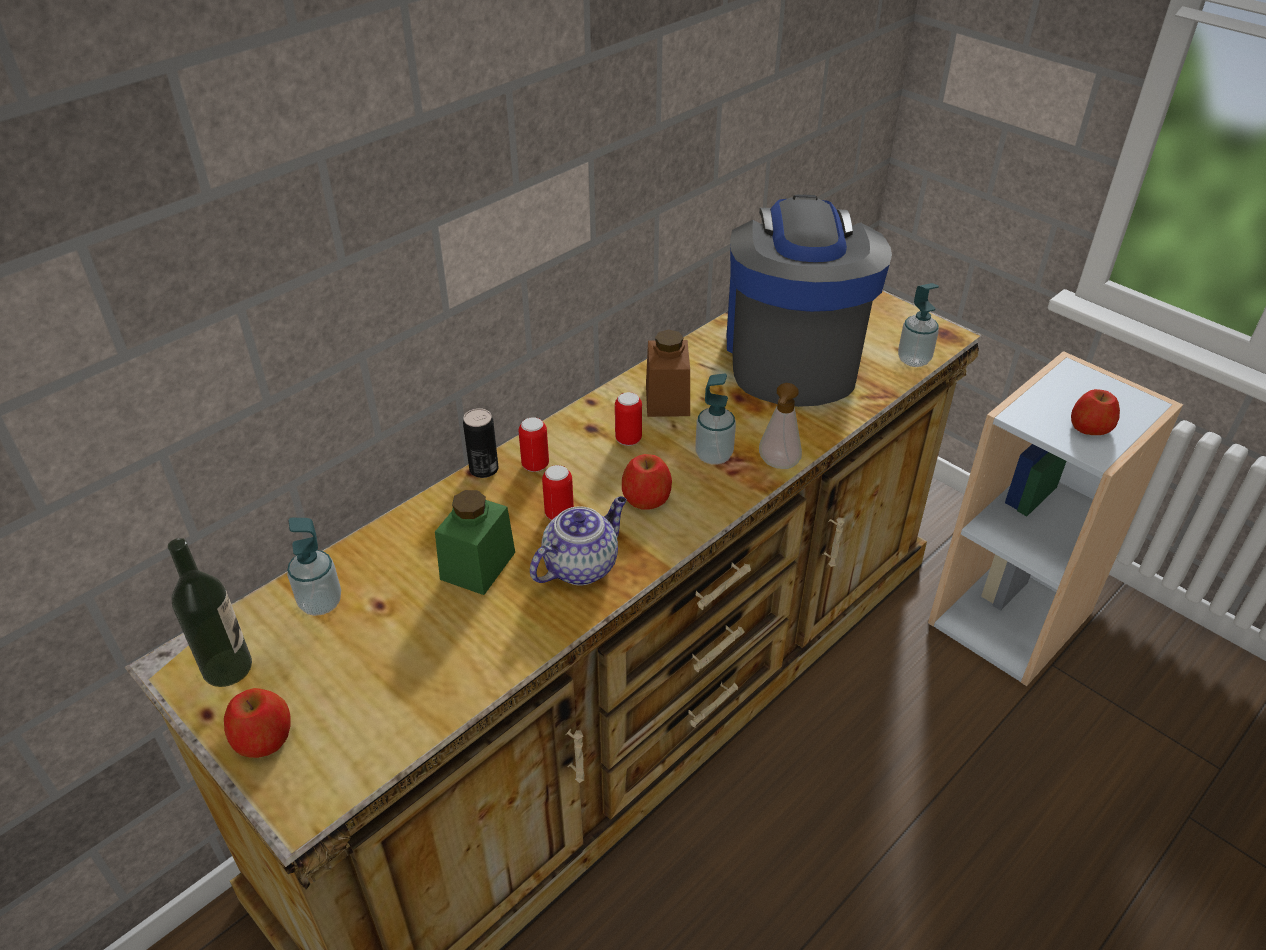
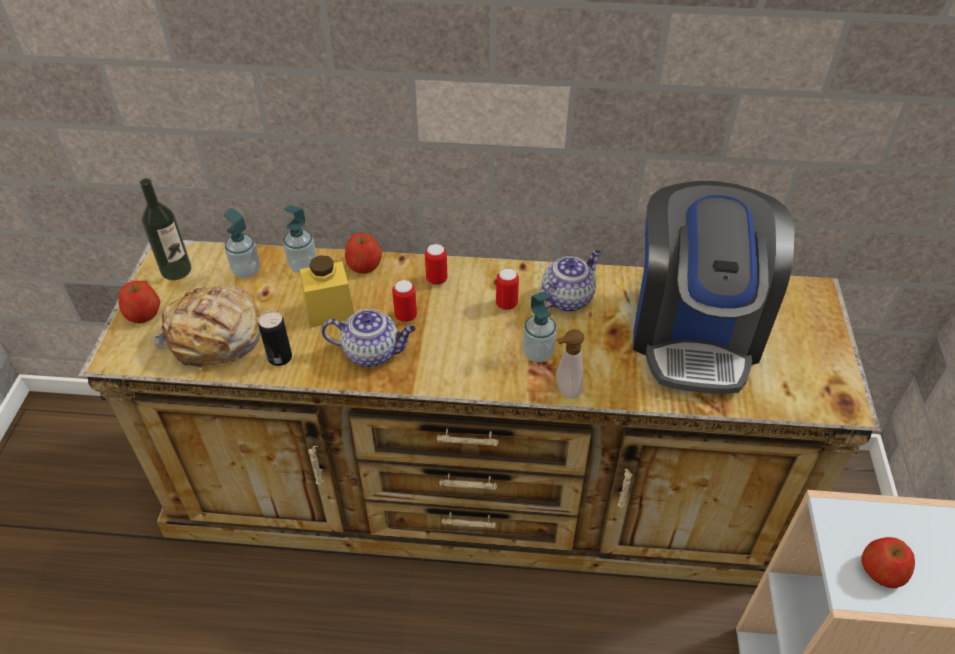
camera: 50 degrees right, 5 degrees up
(398, 686) = (215, 338): none -> bread
(478, 565) = (329, 310): green jar -> yellow jar
(484, 469) = (409, 261): can -> can (280, 357)
(646, 497) = (462, 345): apple -> apple (364, 264)
(667, 399) = (567, 298): brown jar -> teapot
(792, 356) = (695, 332): coffee machine -> coffee machine turned 135 degrees clockwise
(913, 360) = (784, 401): soap dispenser -> soap dispenser (303, 266)

